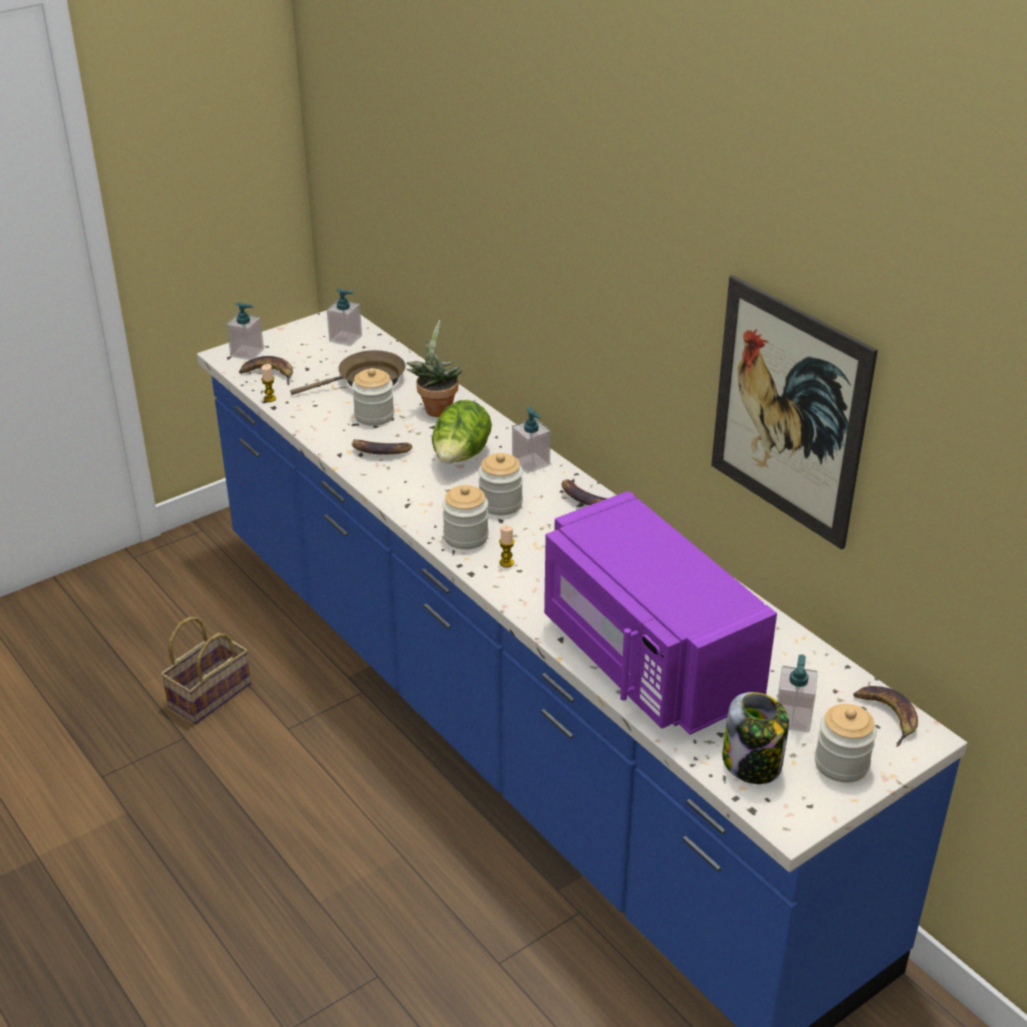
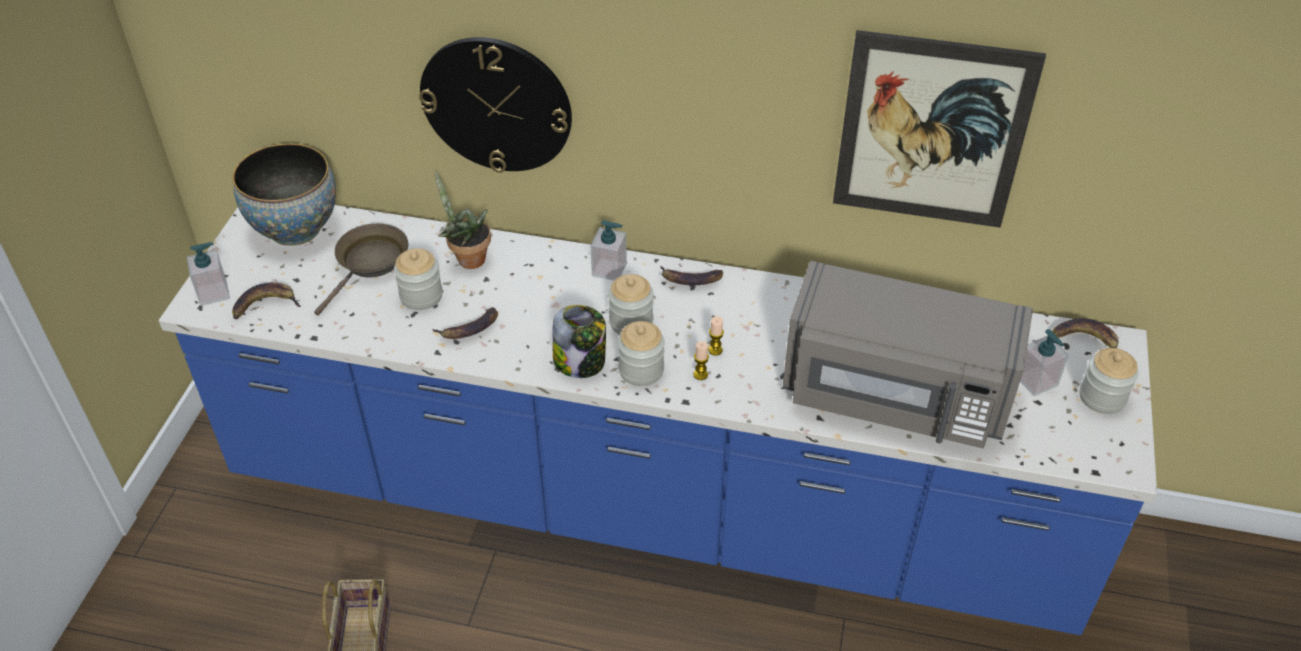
camera: 40 degrees left, 10 degrees up
(270, 398) = (299, 330): candle -> candle (715, 350)
(345, 338) = (295, 229): soap dispenser -> bowl
(461, 458) = (547, 297): lettuce -> none
(495, 273) = (496, 104): none -> wall clock
(646, 659) = (894, 396): purple microwave -> grey microwave
(752, 764) = (1055, 435): jar -> jar (580, 361)

